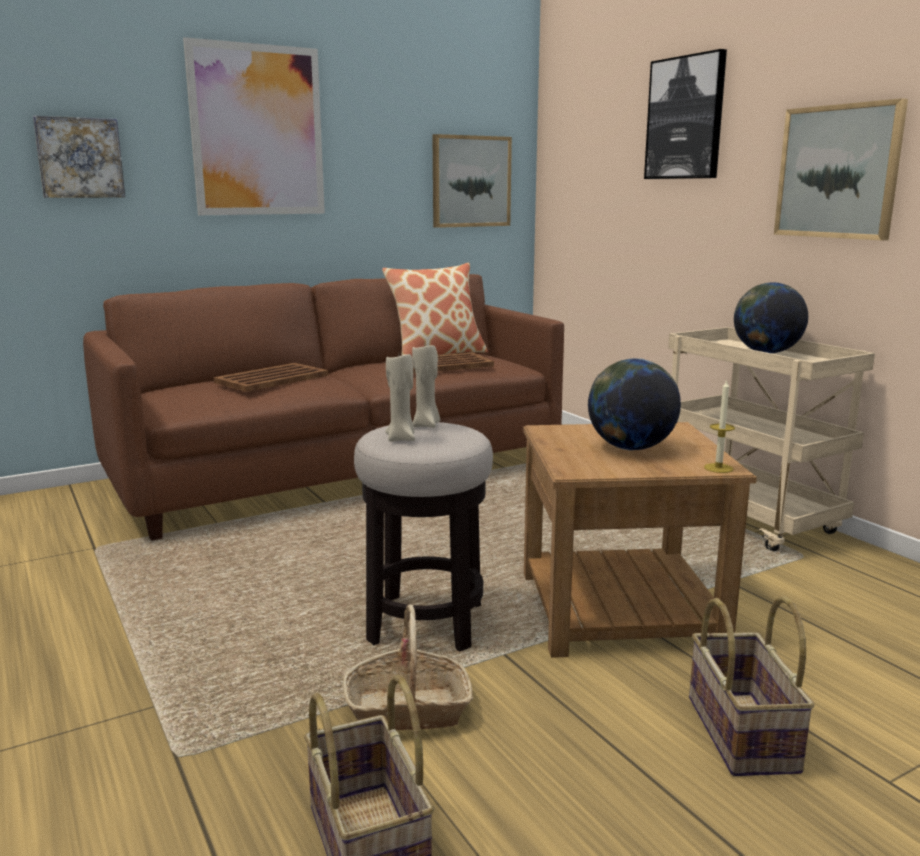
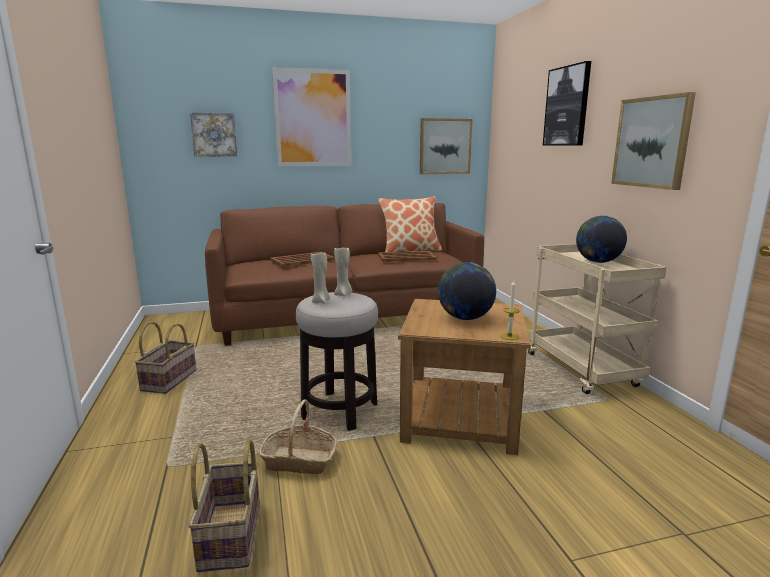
camera: 15 degrees right, 0 degrees up
(739, 733) = (488, 509): basket -> basket (168, 380)

